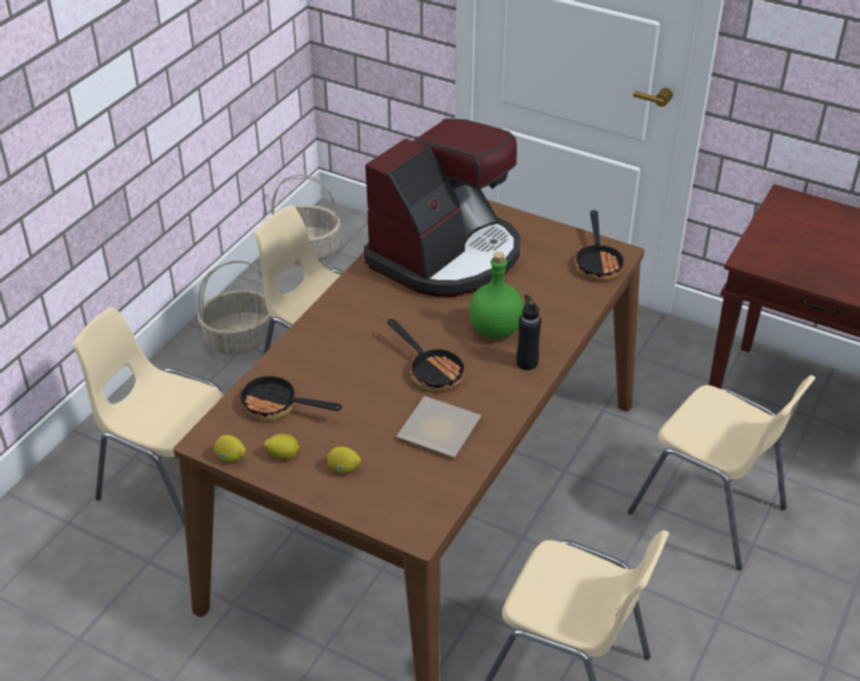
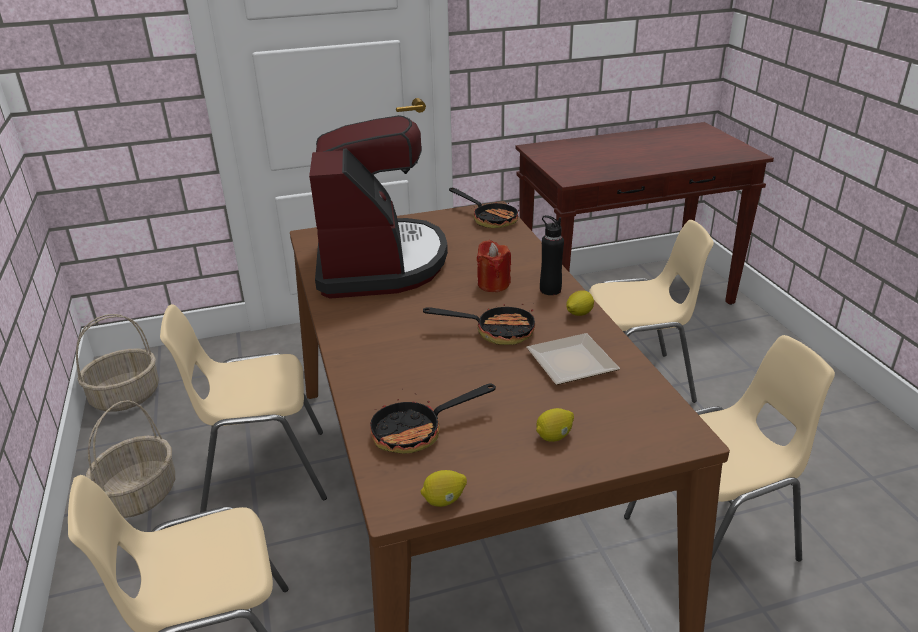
camera: 45 degrees left, 10 degrees down
(283, 455) = (487, 463): lemon -> lemon (578, 314)
(494, 329) = (493, 284): green bottle -> red candle

